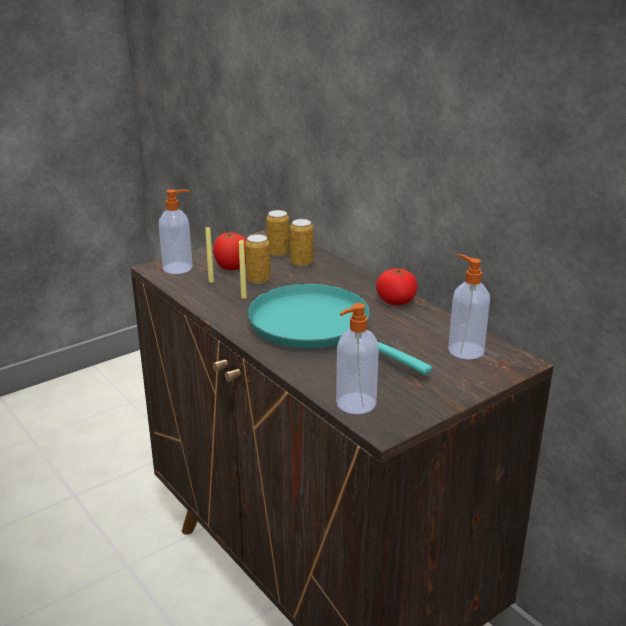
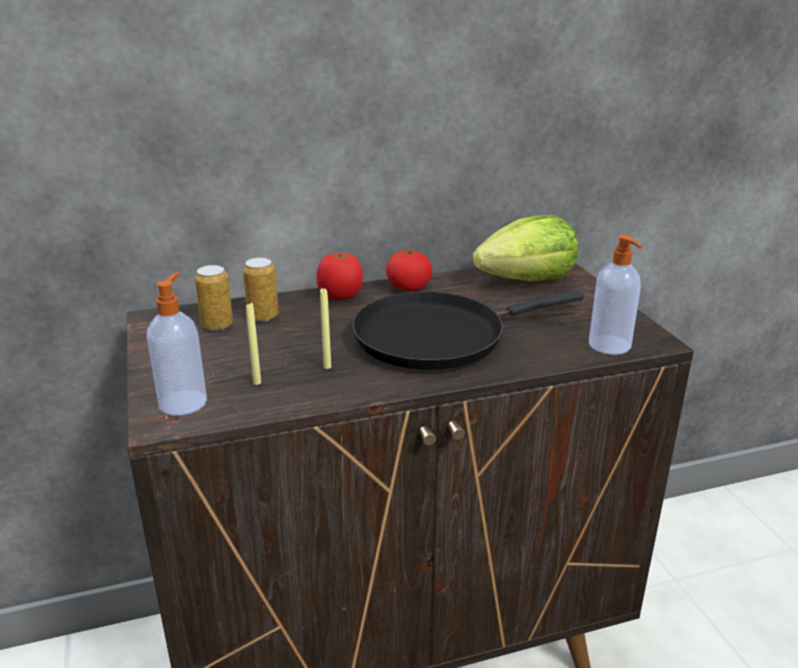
camera: 70 degrees left, 0 degrees up
(231, 267) = (227, 362): tomato -> tomato (340, 296)
(258, 280) = (285, 350): can -> none
(316, 326) = (437, 336): turquoise frying pan -> black frying pan
(464, 350) = (527, 280): soap dispenser -> lettuce

